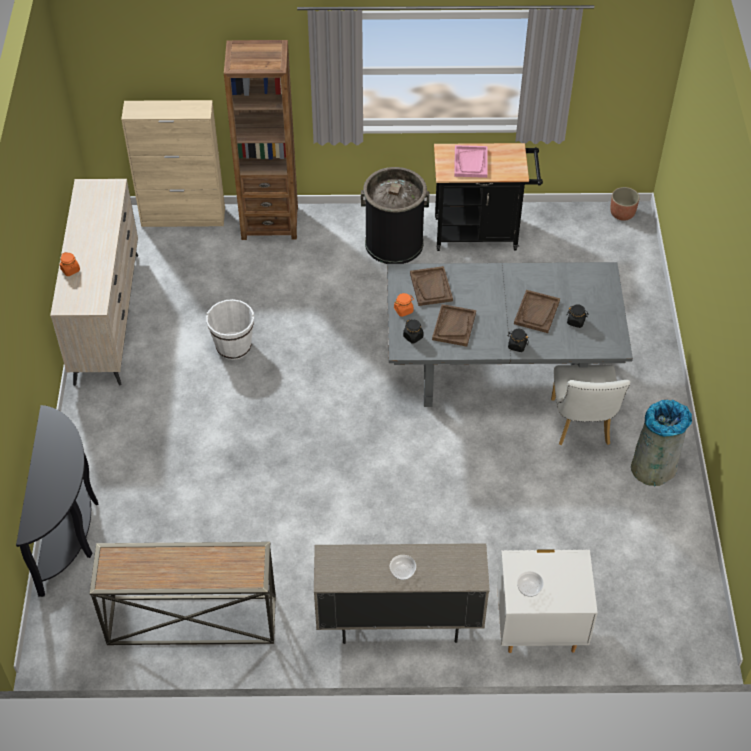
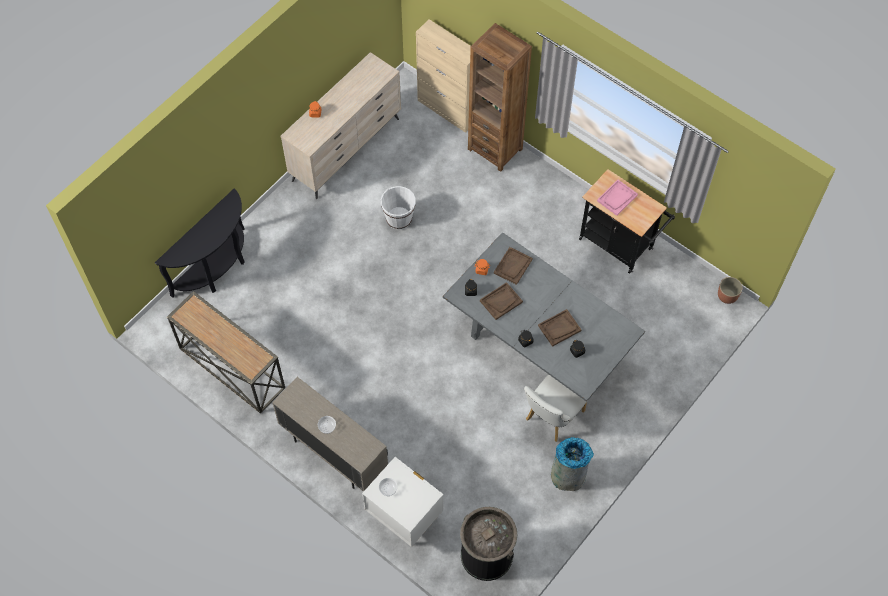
camera: 40 degrees right, 10 degrees up
(394, 243) = (557, 215): black trash can -> black trash can (486, 555)

